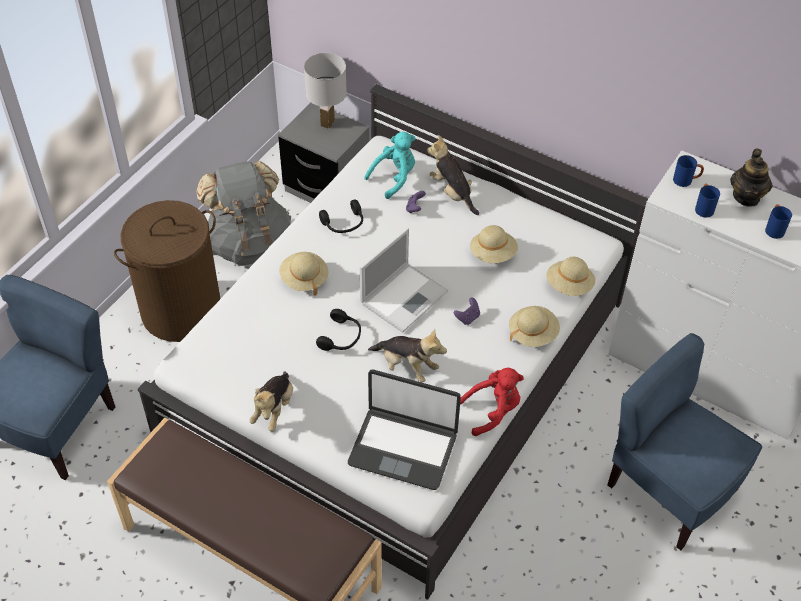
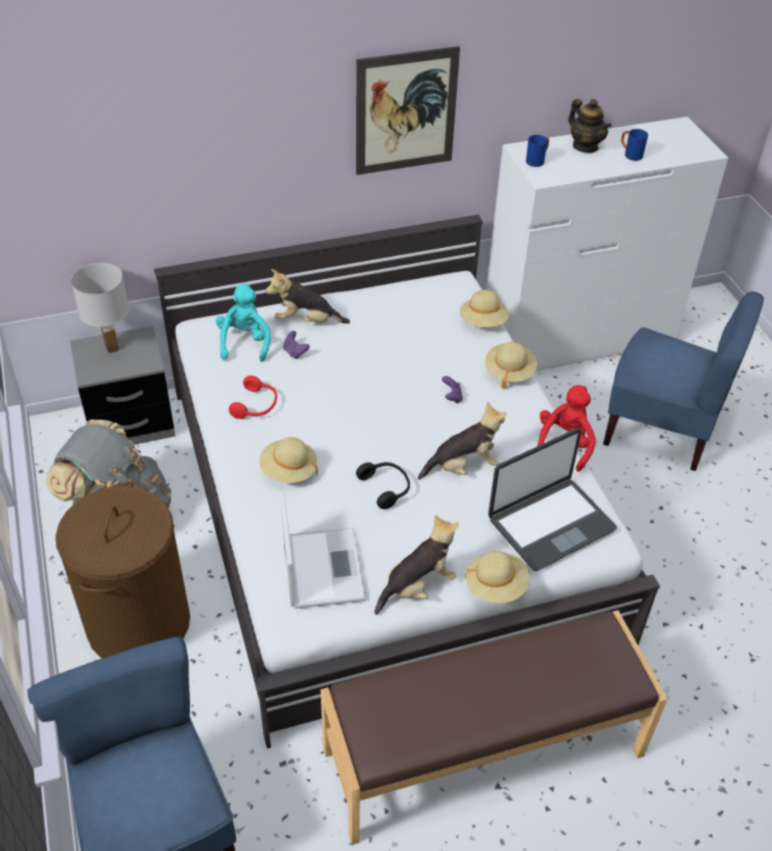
camera: 50 degrees left, 5 degrees down
(274, 409) = (418, 586): plush toy -> plush toy turned 90 degrees counterclockwise
(344, 224) = (256, 405): black headphones -> red headphones
(405, 296) = (386, 419): laptop -> laptop (322, 566)
(493, 254) = (401, 341): beige hat -> beige hat (496, 586)
(598, 72) = (405, 111): none -> picture
(670, 489) = (660, 430): blue chair -> blue chair turned 150 degrees counterclockwise
(703, 208) = (574, 170): blue mug -> none

